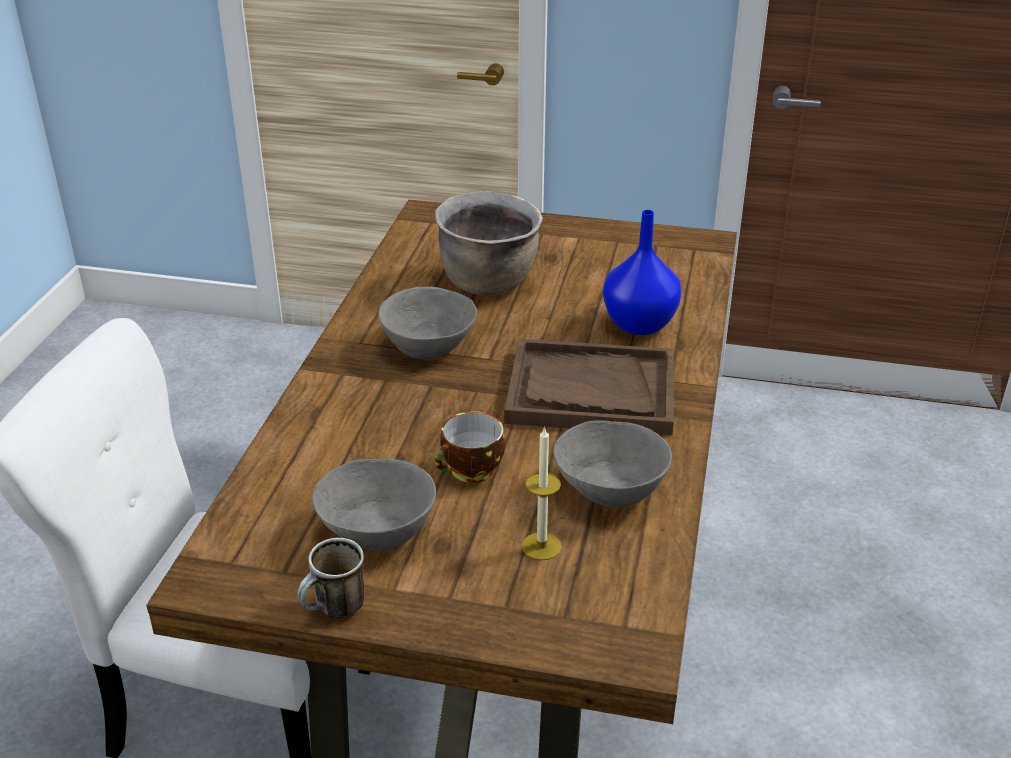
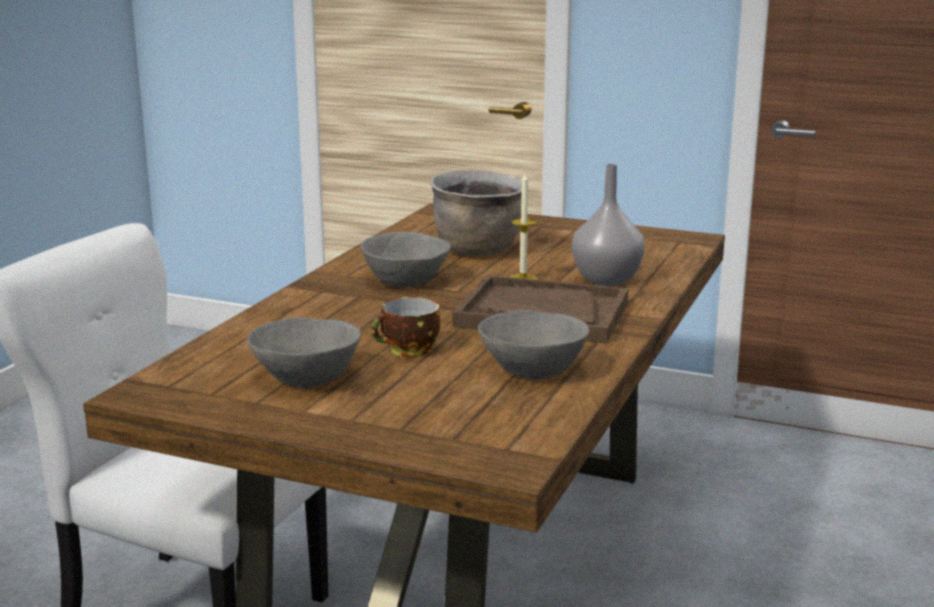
camera: 10 degrees right, 15 degrees down
(335, 611) = (244, 419): mug -> none
(541, 546) = (451, 397): candle -> candle (523, 279)
(639, 325) = (605, 280): blue vase -> grey vase

